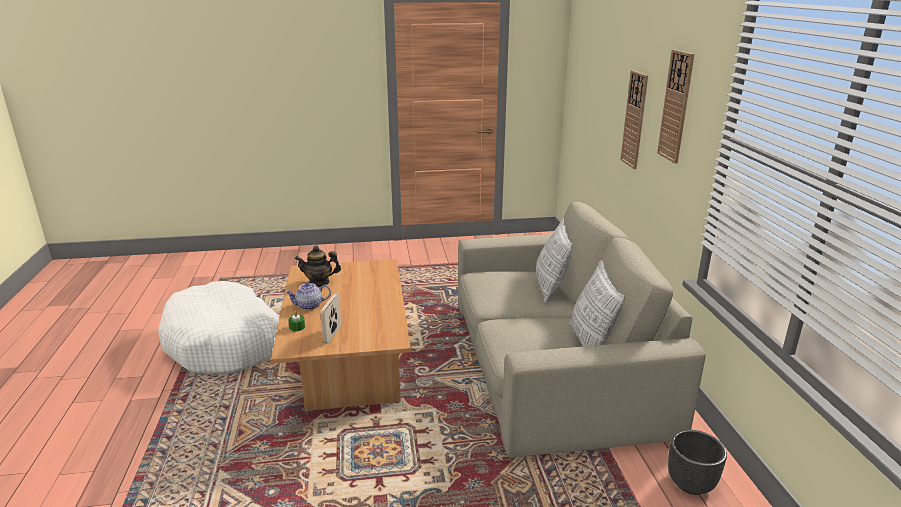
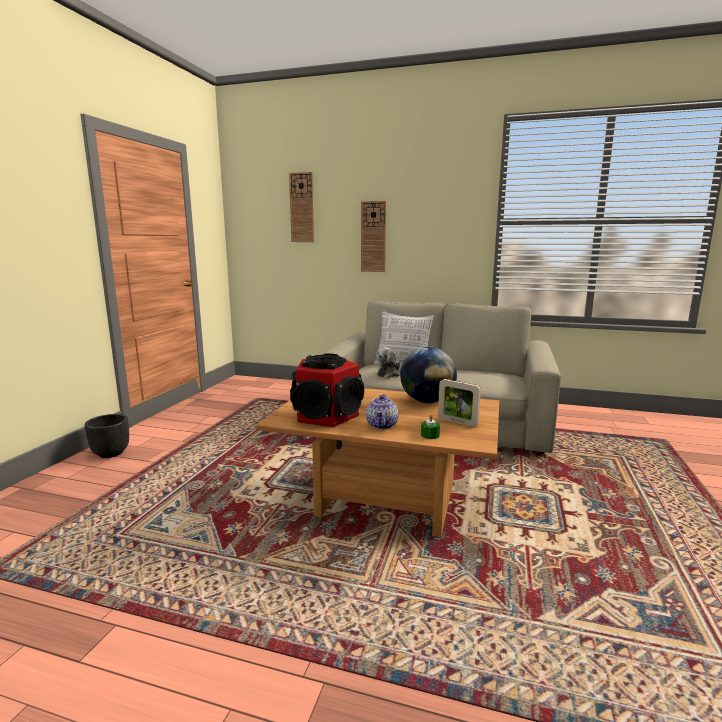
camera: 65 degrees left, 10 degrees down
(225, 343) = (220, 587): white dog bed -> none
(319, 282) = (327, 415): teapot -> speaker
(380, 313) = (427, 401): none -> globe
(494, 286) = (390, 373): none -> plush toy
(591, 343) = (490, 371): pillow -> none
(676, 106) = (432, 214): wall clock -> wall clock (302, 208)
(691, 484) = (577, 417): black planter -> black planter (111, 453)

